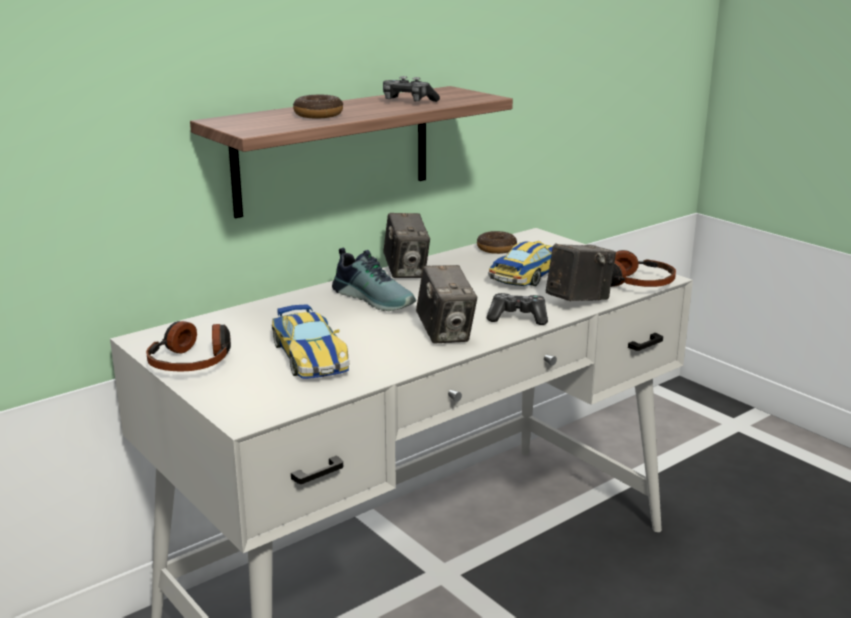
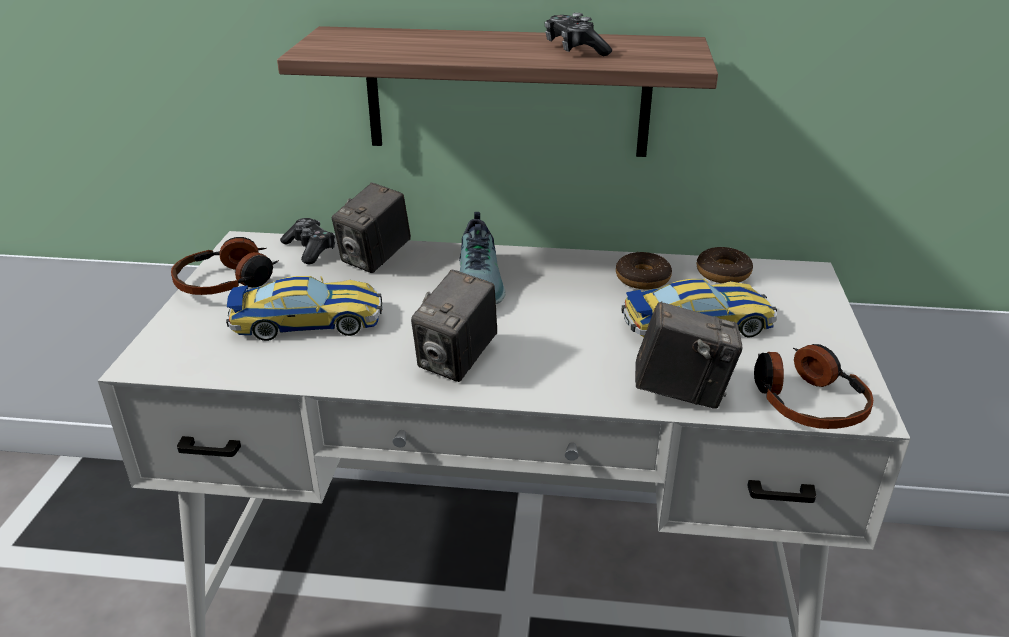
camera: 45 degrees right, 10 degrees up
(309, 355) = (308, 321): toy car -> toy car turned 120 degrees counterclockwise
(318, 115) = (430, 46): donut -> donut (642, 278)
(406, 272) = (570, 263): camera -> camera (375, 259)
(518, 318) = (566, 379): game controller -> game controller (310, 249)

